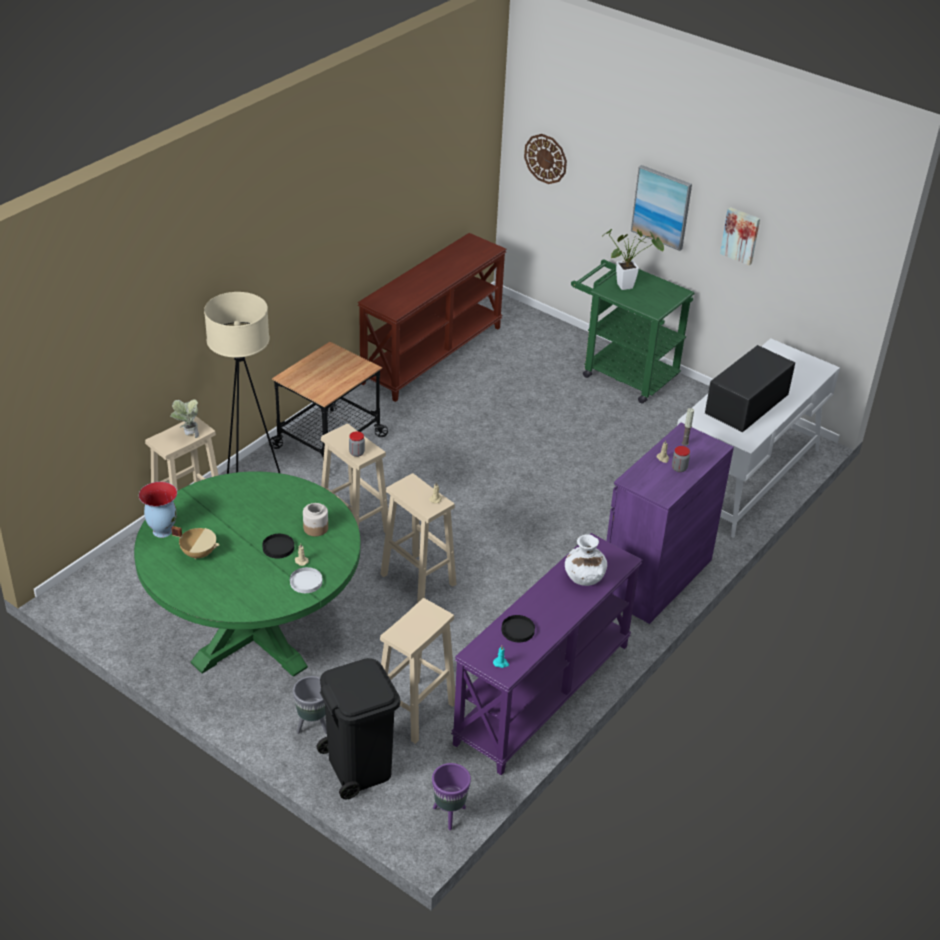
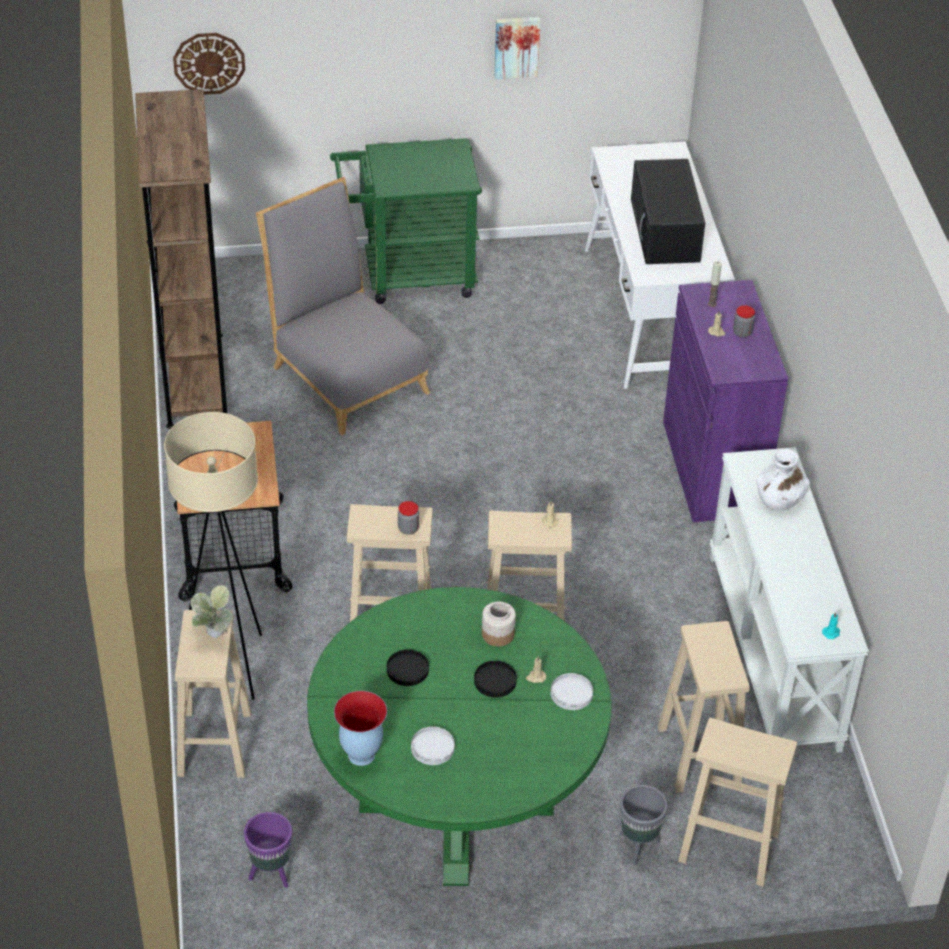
camera: 45 degrees left, 5 degrees up
(199, 553) = (432, 747): beige cooking pot -> white plate
(358, 766) = (727, 847): black trash can -> beige stool
(431, 354) = (195, 379): brown console table -> brown bookcase
(449, 815) = (853, 822): purple planter -> purple planter (271, 874)
(513, 398) = (345, 373): none -> grey chair
(518, 630) = (800, 591): black plate -> black plate (408, 669)
(543, 695) = (775, 651): purple console table -> white console table
(628, 286) = (402, 169): potted plant -> none
(662, 207) = (399, 56): picture -> none

